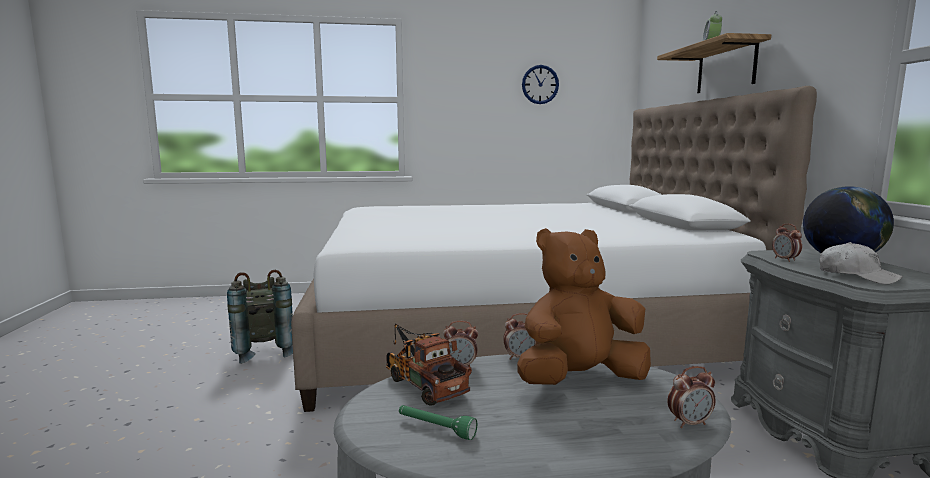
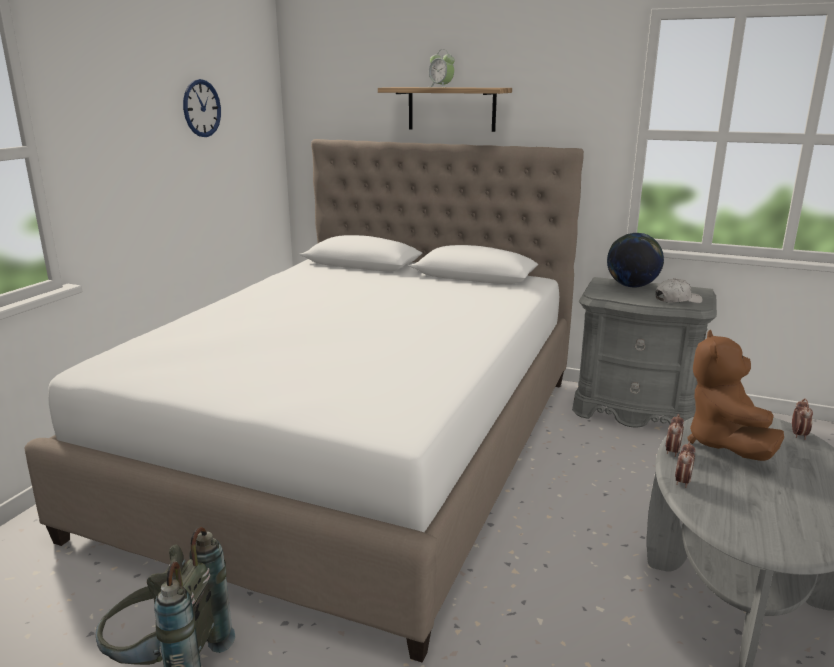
camera: 60 degrees left, 10 degrees up
(423, 383) = (712, 507): toy truck -> none
(435, 428) = (797, 522): green flashlight -> none
(785, 260) = (621, 297): alarm clock -> none

